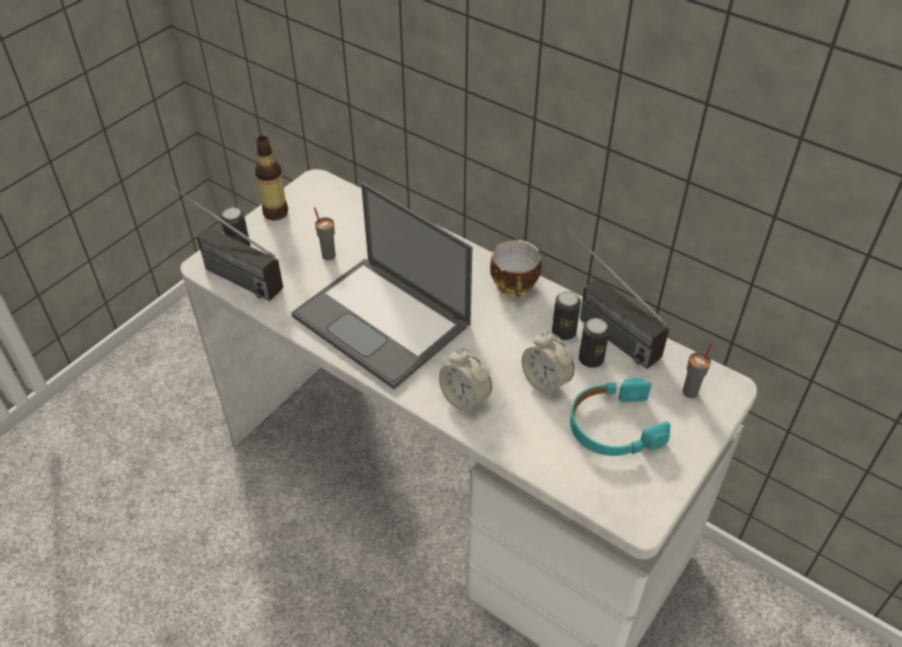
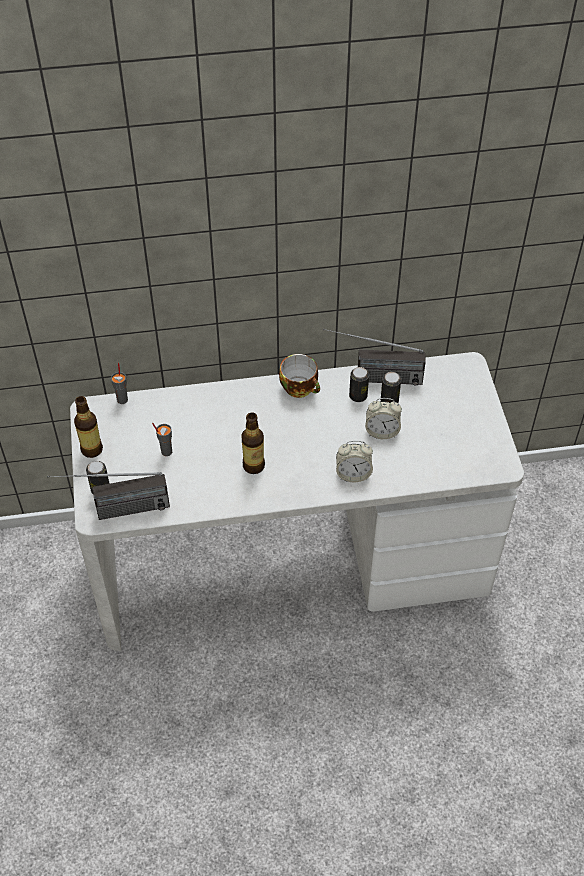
camera: 45 degrees left, 5 degrees up
(383, 321) = (253, 466): laptop -> bottle
(614, 426) = (441, 429): turquoise headphones -> none
(690, 392) = (455, 381): grey cup -> grey cup (122, 399)

